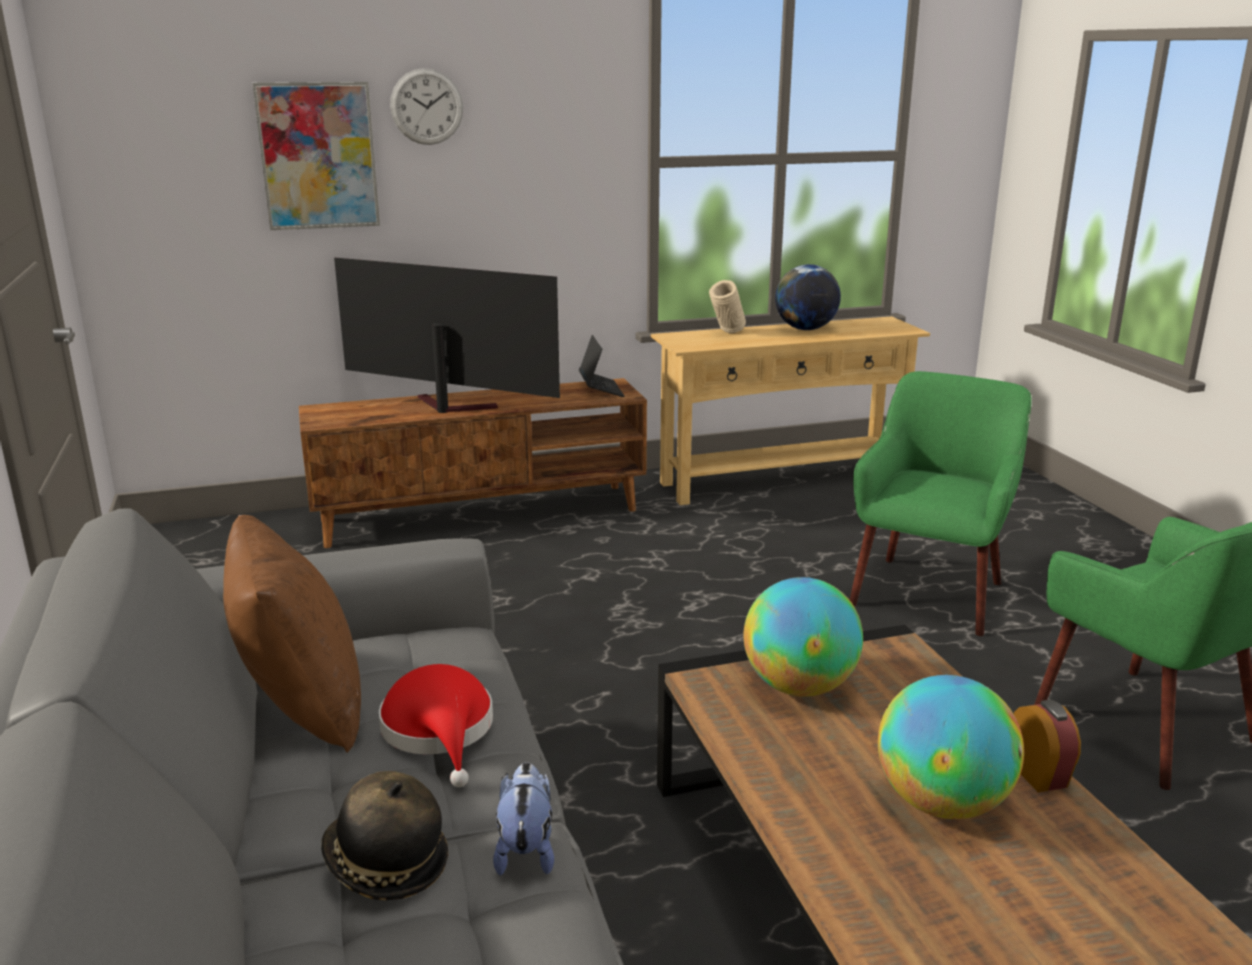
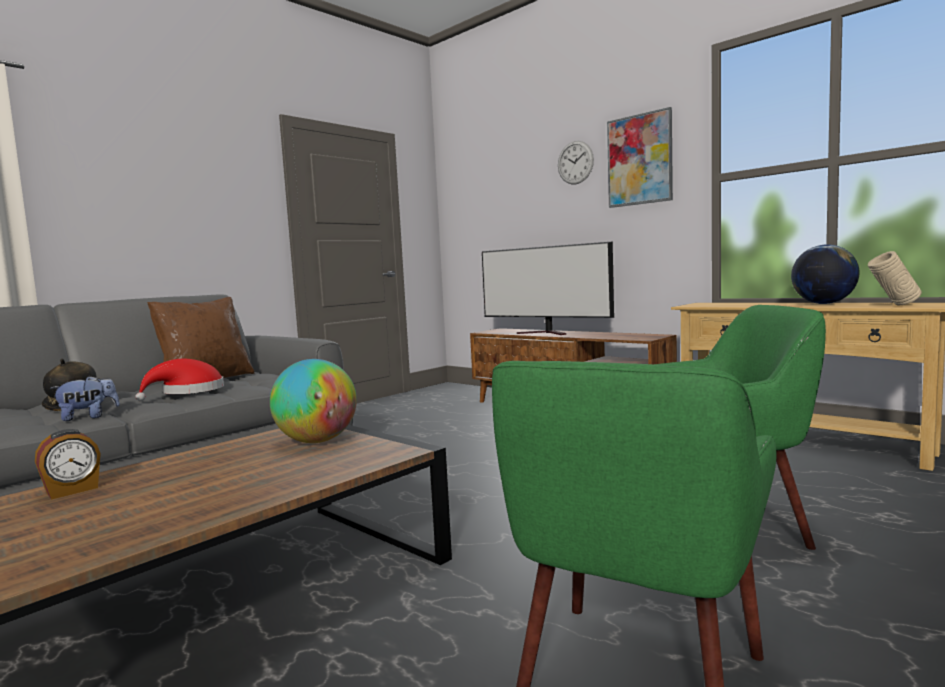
camera: 60 degrees right, 15 degrees down
(318, 156) = (526, 197): picture -> picture (639, 160)
(447, 407) = (546, 333): television -> television turned 135 degrees clockwise
(601, 389) = (642, 336): laptop -> none
(727, 334) = (746, 303): beige vase -> beige vase (893, 305)
(942, 803) = (179, 490): globe -> none
(1039, 774) = (231, 509): alarm clock -> alarm clock (72, 490)

